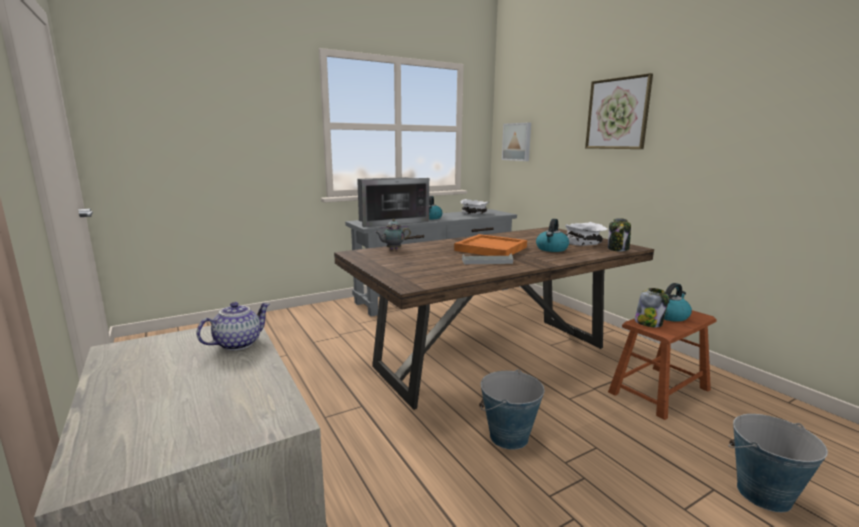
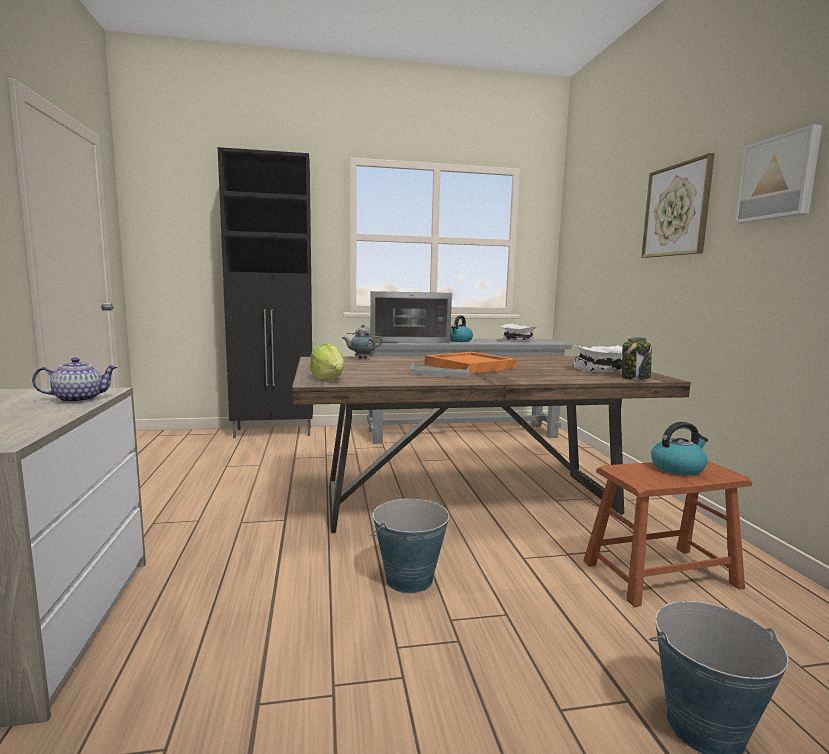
camera: 20 degrees right, 5 degrees down
(269, 318) = (274, 432): none -> black cabinet
(412, 279) = (328, 379): none -> lettuce
(517, 142) = (579, 256): picture -> picture (779, 178)
(551, 249) = (544, 371): kettle -> none
(649, 323) = (633, 471): jar -> none

